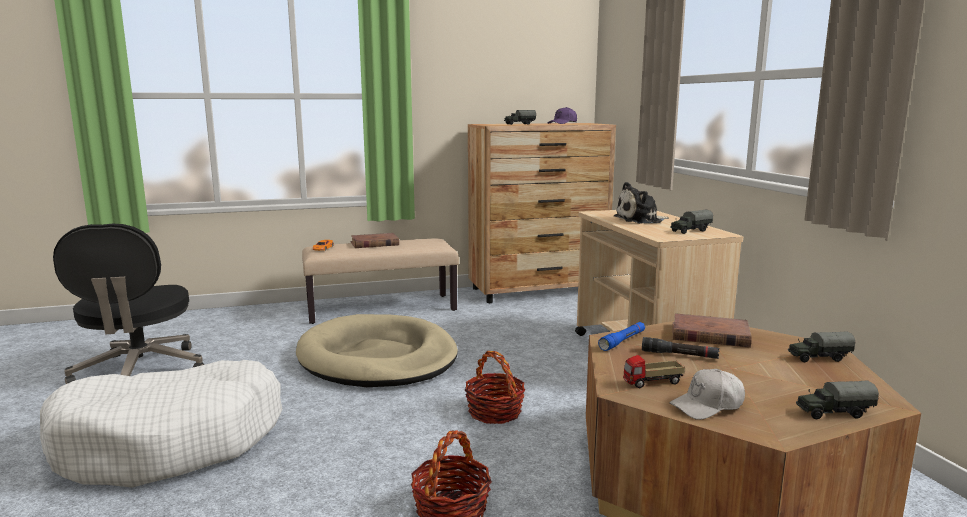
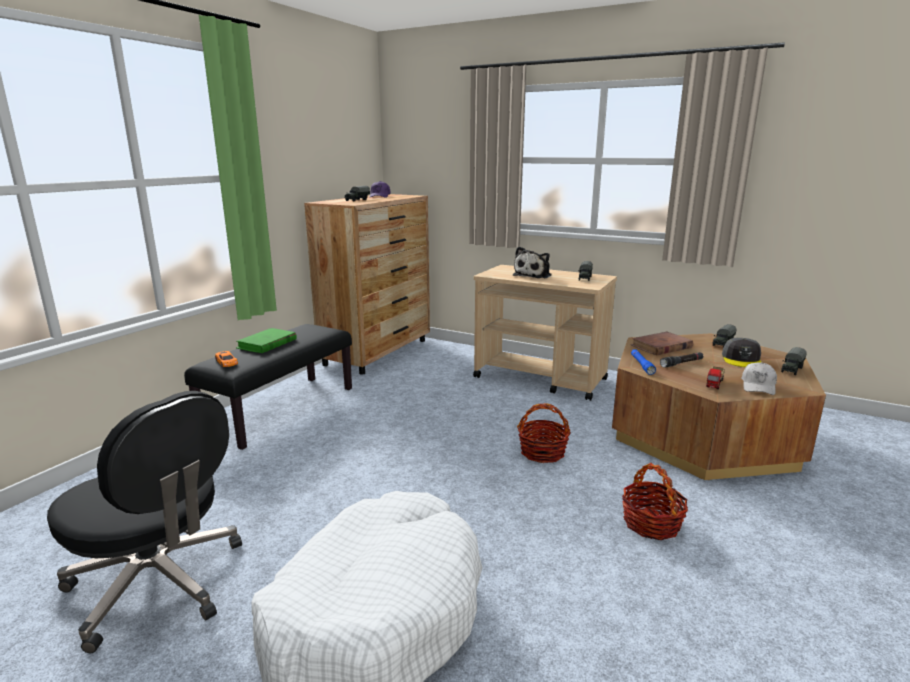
camera: 45 degrees left, 5 degrees up
(374, 243) = (267, 344): brown book -> green book
(378, 358) = (379, 452): beige dog bed -> none
(382, 308) = (281, 410): beige bench -> black bench
(785, 379) = (742, 359): none -> grey cap

